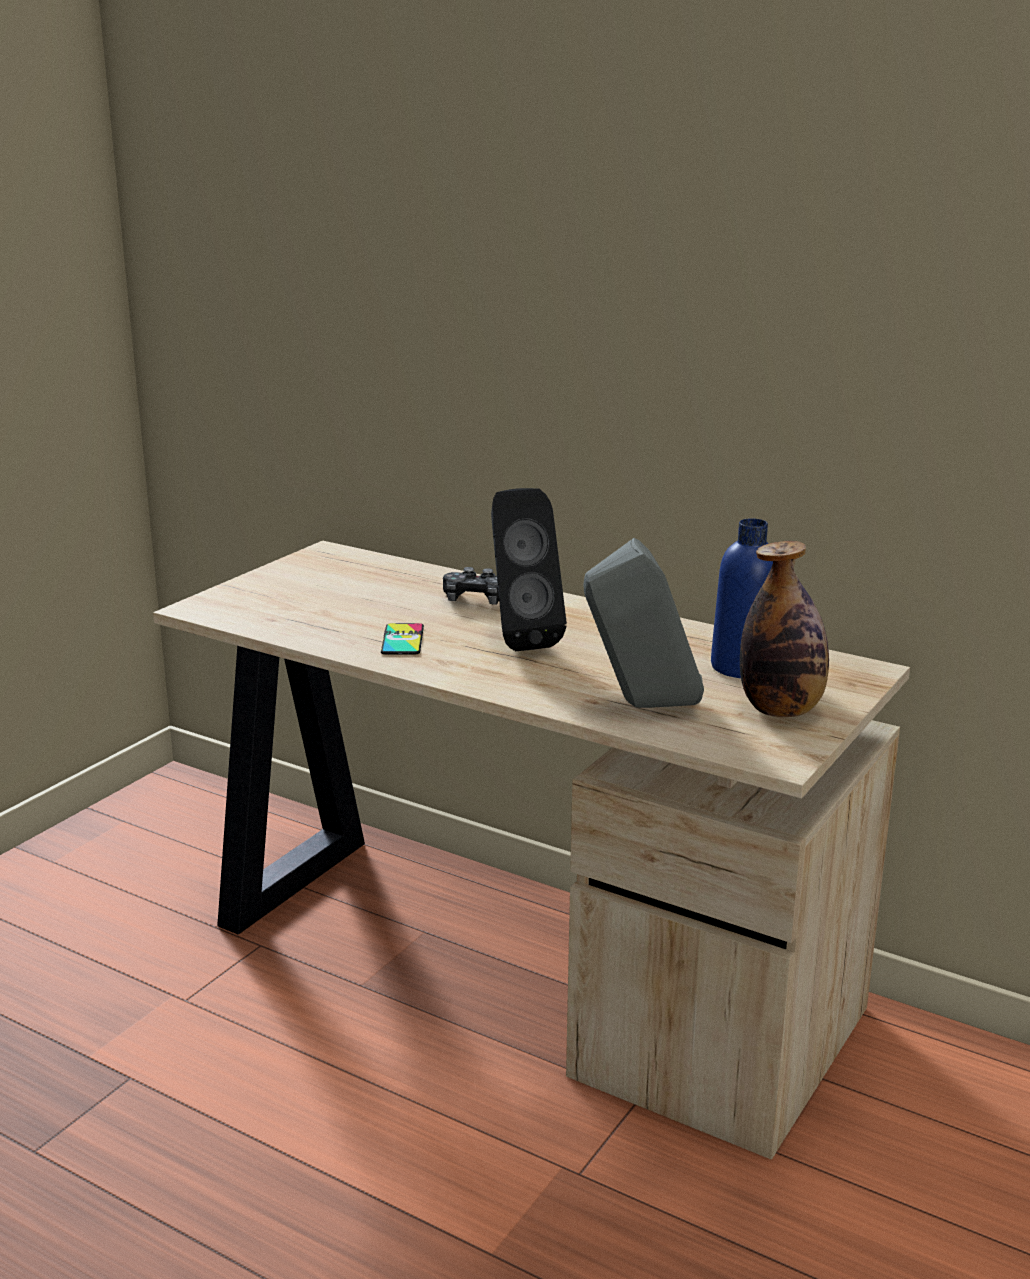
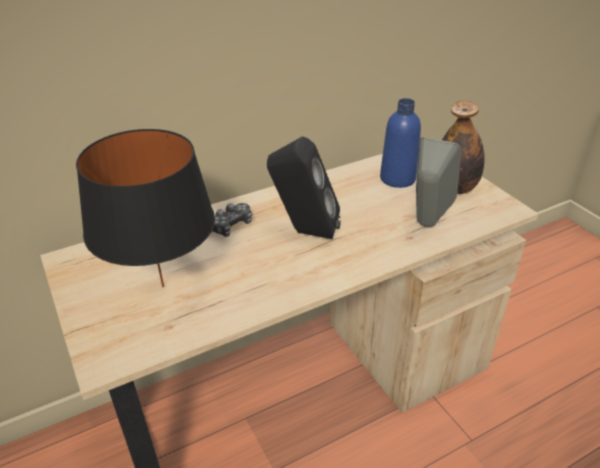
camera: 60 degrees left, 15 degrees up
(331, 600) = (163, 286): none -> black table lamp
(402, 640) = (265, 277): phone -> none

